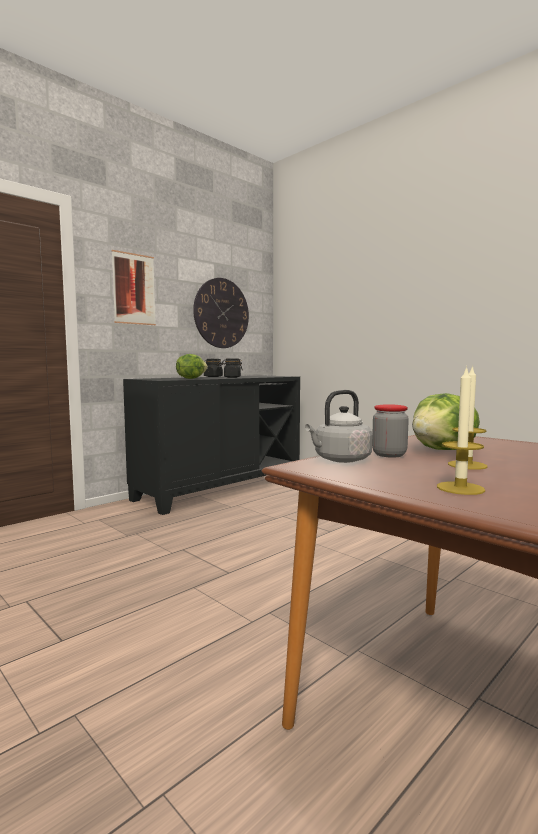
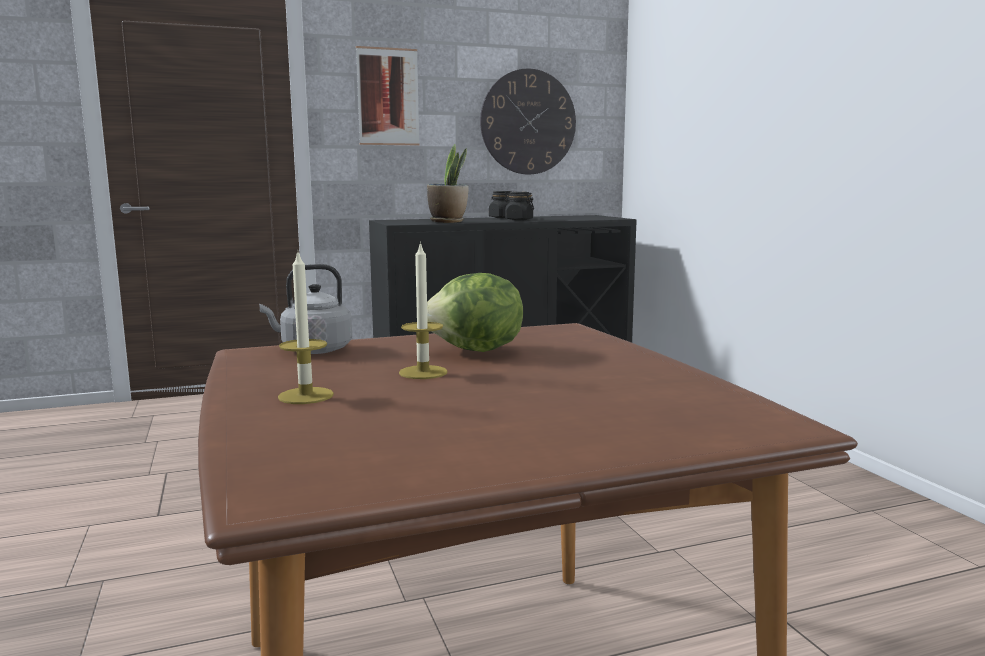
camera: 25 degrees right, 5 degrees up
(190, 378) = (448, 221): lettuce -> potted plant
(389, 455) = (389, 349): jar -> none

